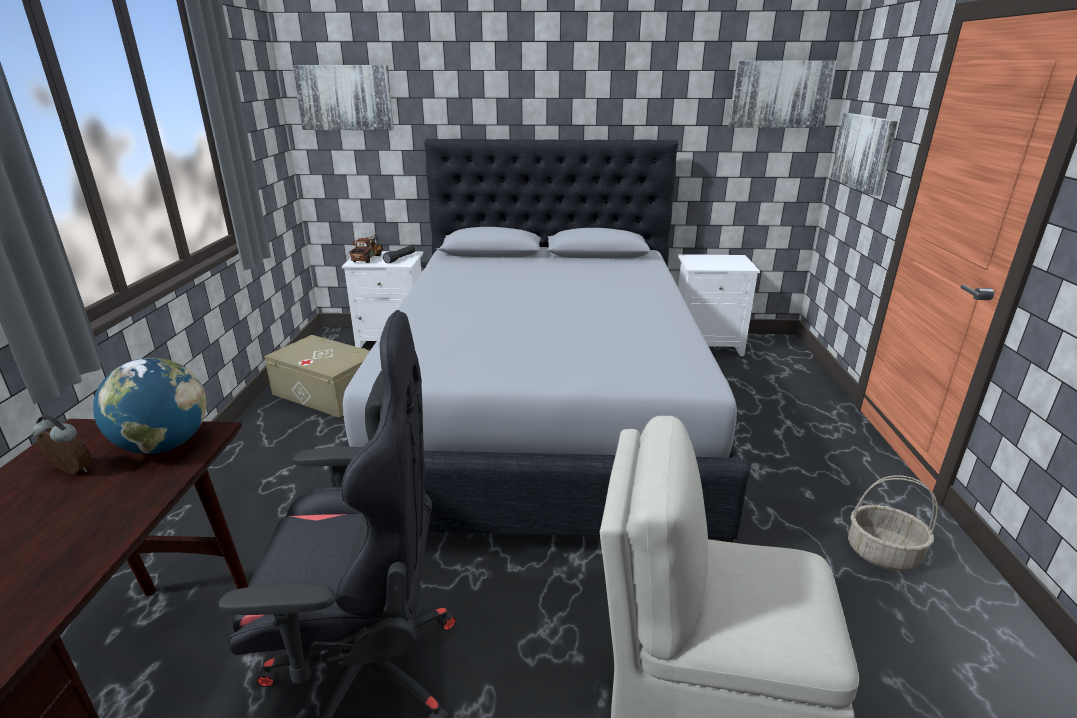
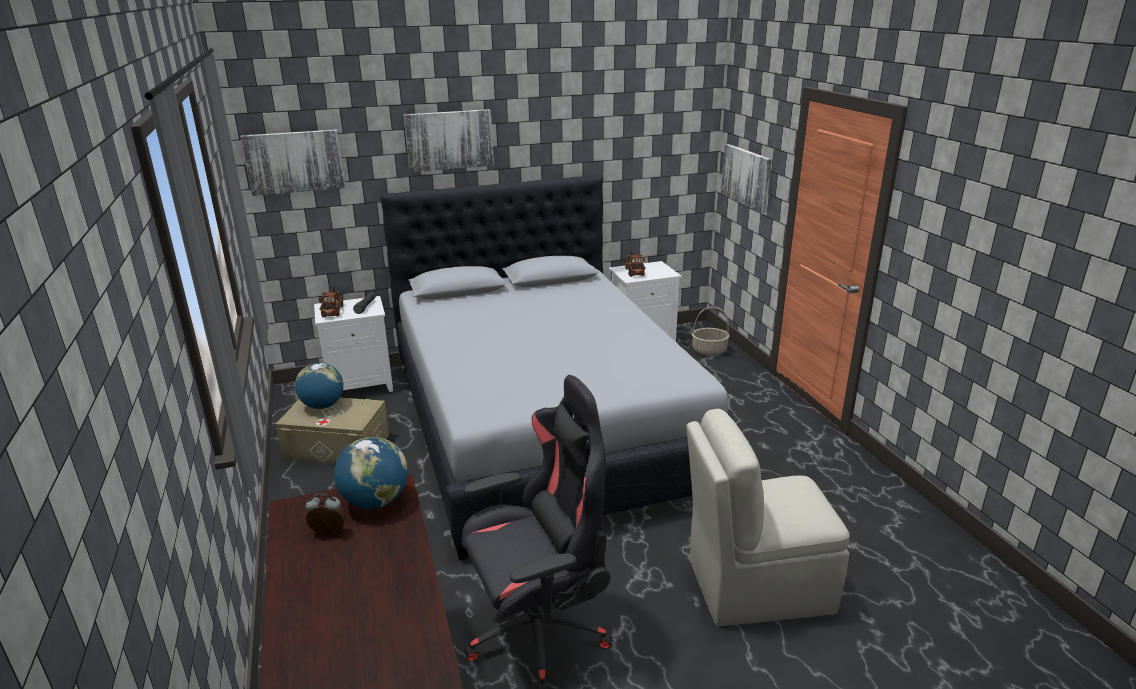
camera: 20 degrees left, 0 degrees up
(319, 347) = (322, 405): none -> globe
(705, 260) = (634, 271): none -> toy truck
(780, 94) = (675, 131): picture -> picture (449, 140)
(883, 553) = (823, 474): basket -> basket (709, 350)

